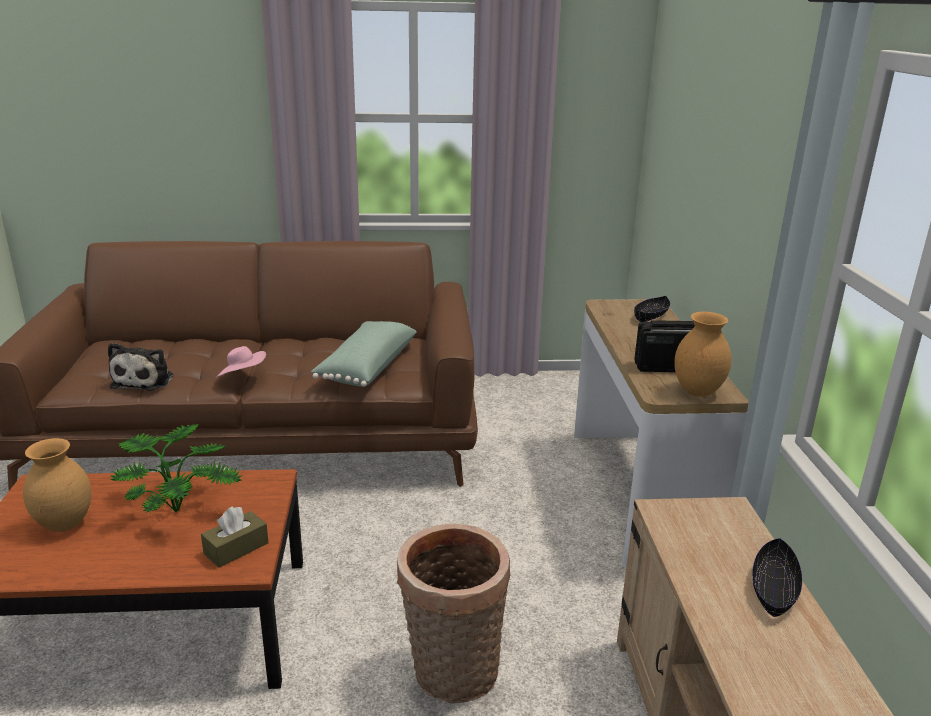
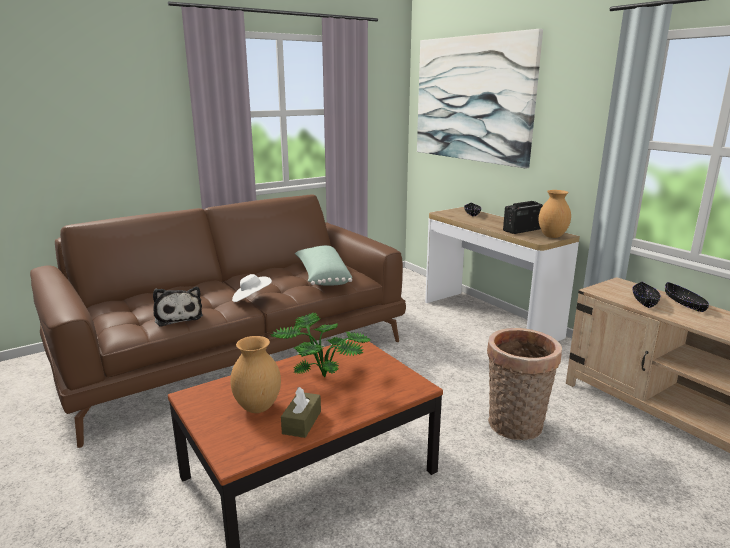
camera: 30 degrees left, 5 degrees down
(236, 548) = (395, 381): brown tissue box -> brown tissue box (302, 422)
(242, 377) = (251, 298): pink hat -> white hat
(693, 122) = (472, 99): none -> picture
(710, 557) = (644, 300): none -> black bowl

